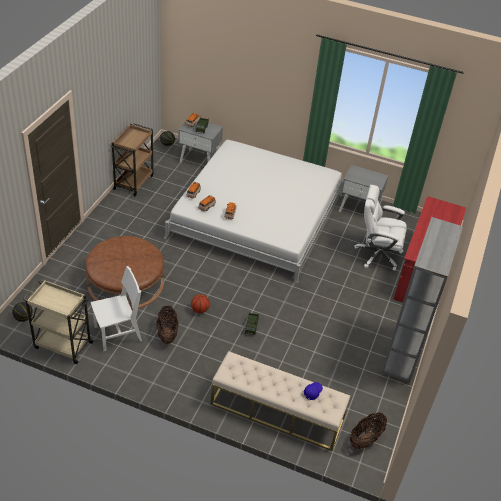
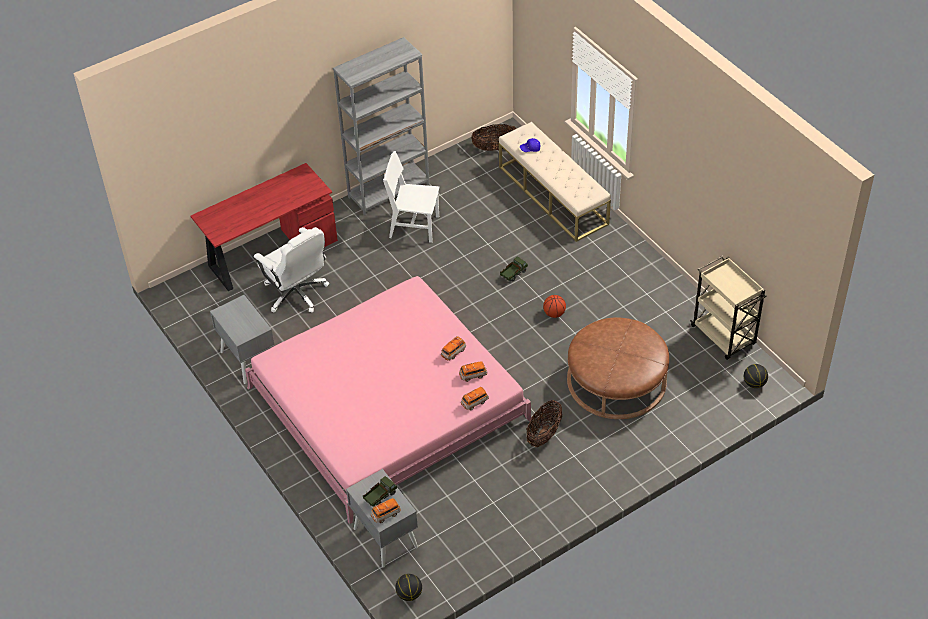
camera: 140 degrees left, 5 degrees up
(118, 334) = (658, 324): white chair -> white chair (414, 226)
(134, 182) = (511, 536): brown cart -> none
(167, 333) = (606, 303): basket -> basket (544, 434)
(256, 216) = (388, 404): white bed -> pink bed

